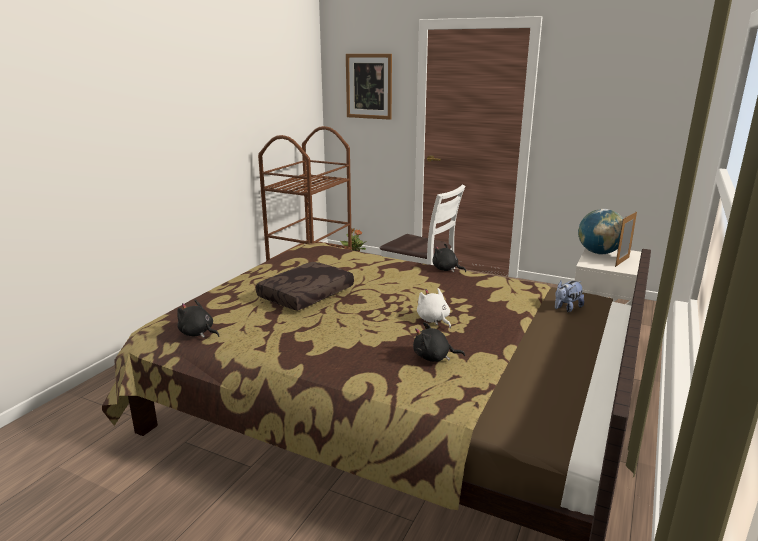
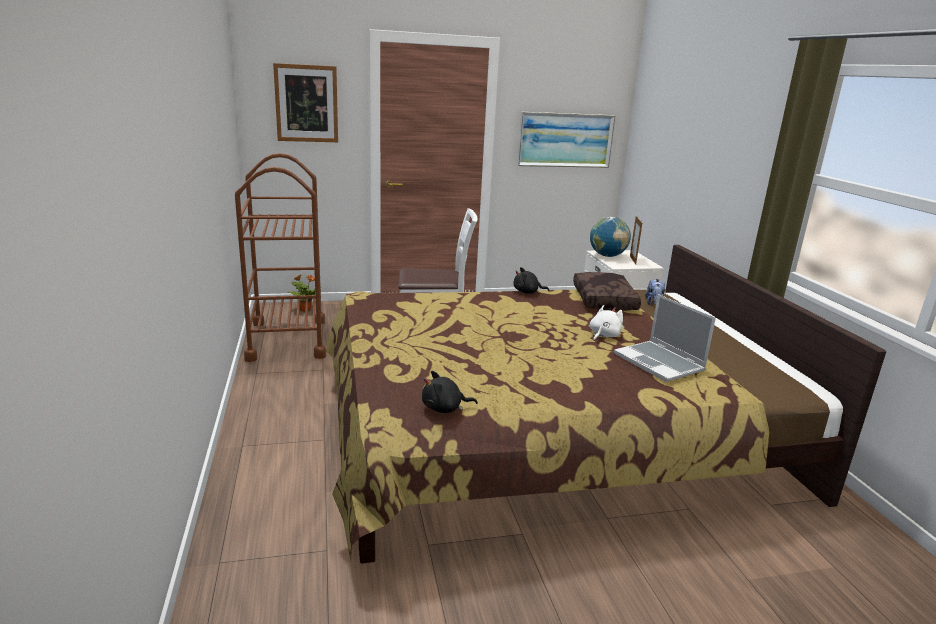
camera: 40 degrees left, 0 degrees up
(306, 295) = (468, 343): brown pillow -> brown pillow (605, 300)
(433, 320) = (603, 335): white plush toy -> white plush toy turned 105 degrees clockwise
(434, 357) = (660, 363): black plush toy -> laptop
(615, 123) = (565, 140): none -> picture

